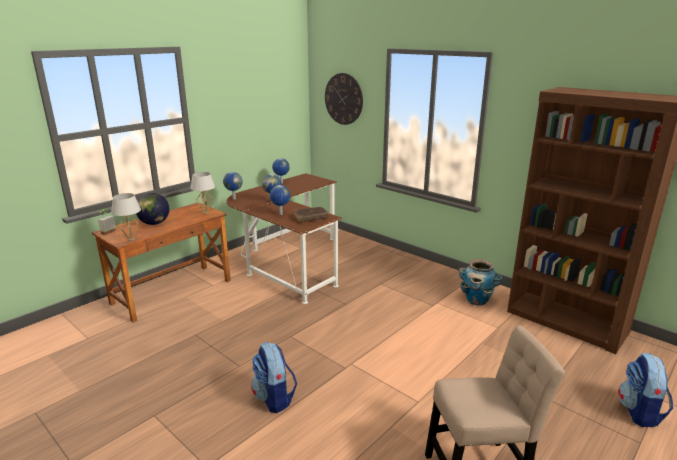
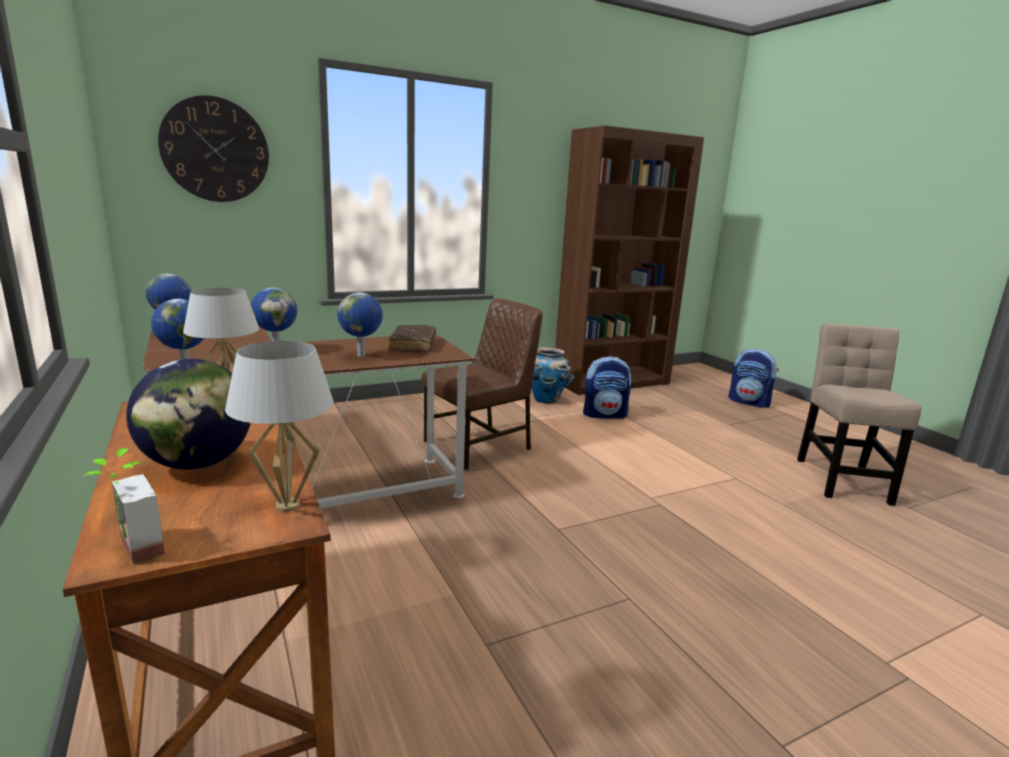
camera: 70 degrees left, 5 degrees down
(274, 398) = (726, 576): backpack -> backpack (605, 415)
(369, 294) = (480, 445): none -> brown chair

